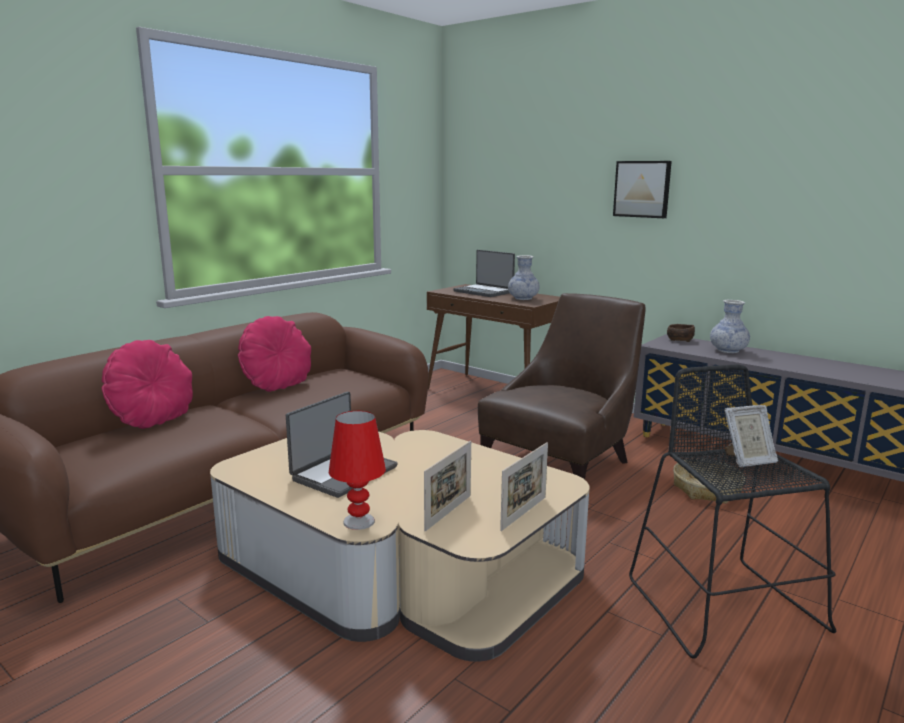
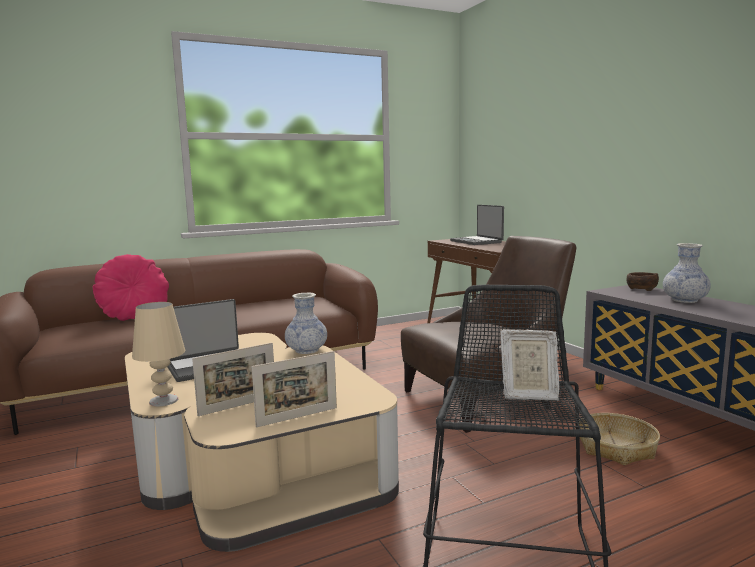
camera: 25 degrees right, 5 degrees down
(277, 387) = (249, 304): pink pillow -> none
(358, 521) = (164, 400): red table lamp -> beige table lamp
(523, 298) = (502, 246): vase -> vase (306, 350)
(642, 189) = (612, 134): picture -> none

